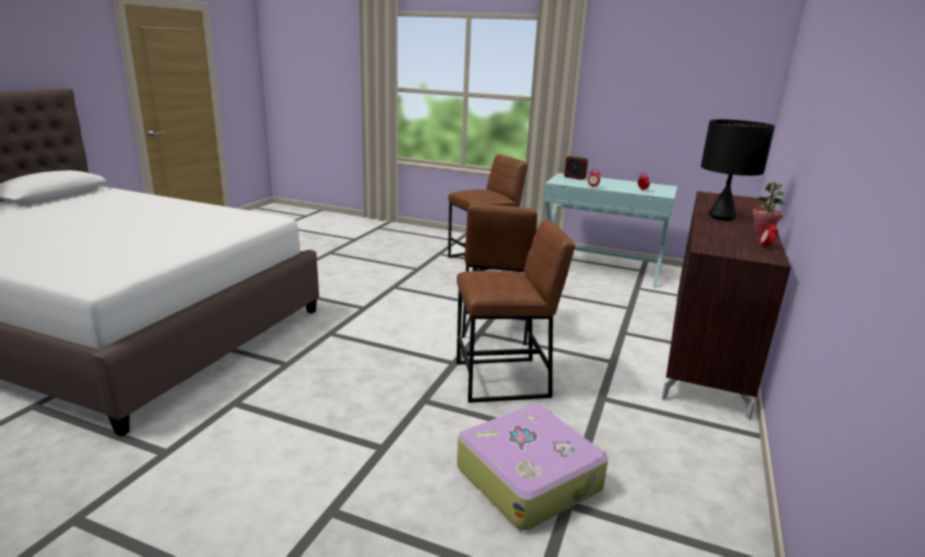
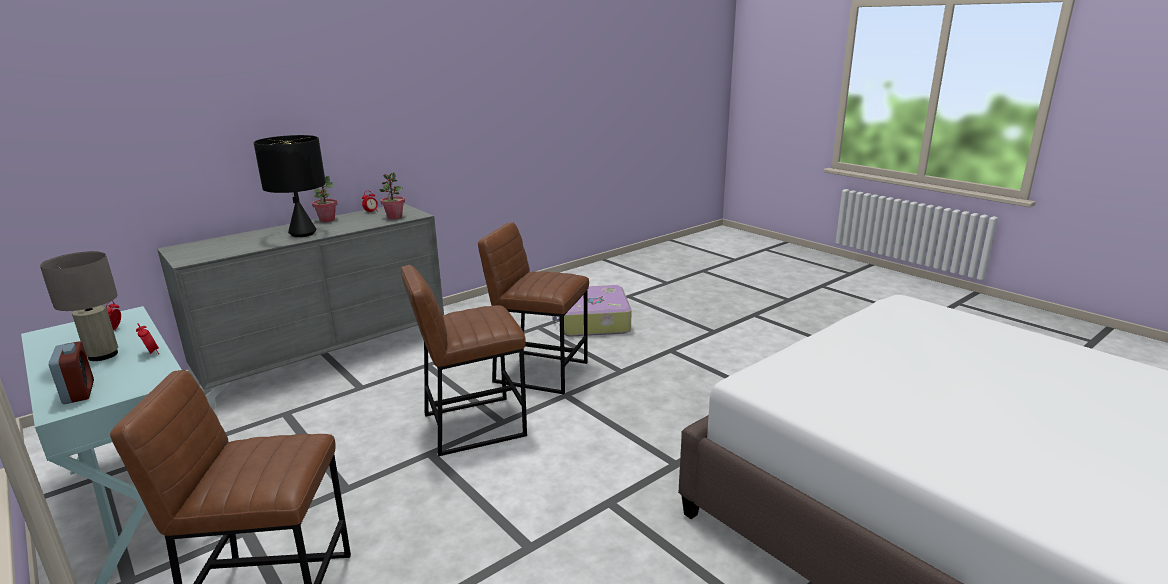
camera: 150 degrees left, 0 degrees up
(497, 326) = (472, 425): brown chair -> brown chair turned 150 degrees counterclockwise
(610, 184) = (102, 355): none -> grey table lamp
(706, 348) = (327, 357): brown dresser -> grey dresser
(718, 243) = (394, 217): none -> potted plant

